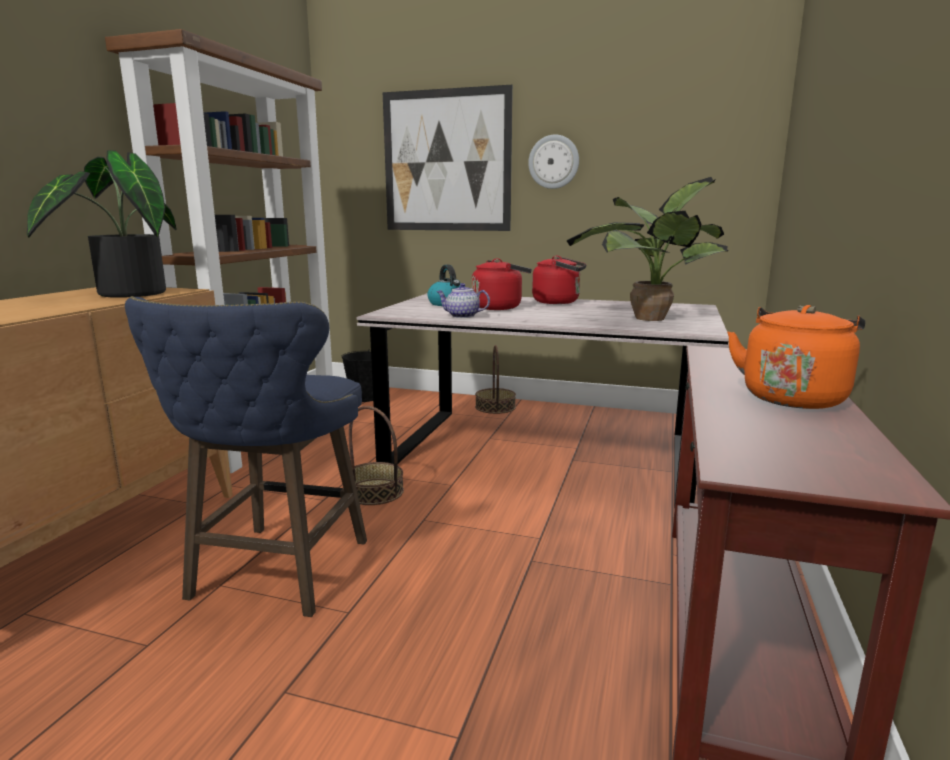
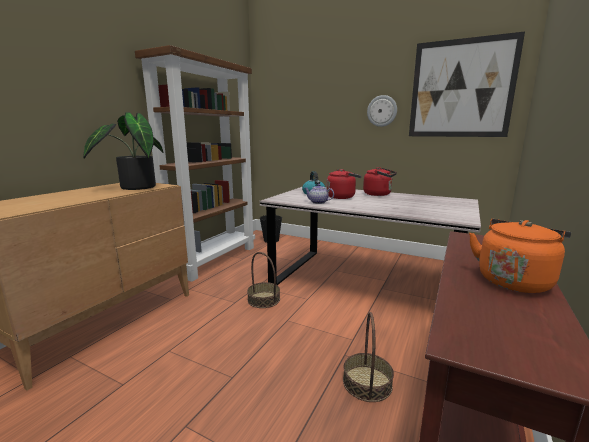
camera: 10 degrees right, 0 degrees up
(276, 573) = (199, 346): blue stool -> none
(446, 161) = (320, 111): picture -> picture (461, 89)
(495, 407) = (342, 250): basket -> basket (367, 383)
(644, 317) = (428, 207): potted plant -> none

